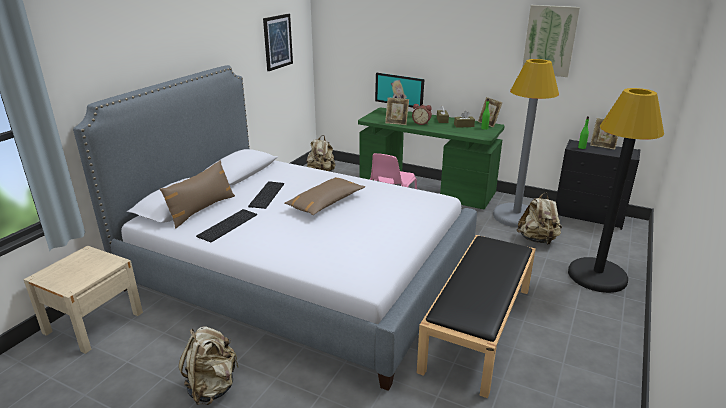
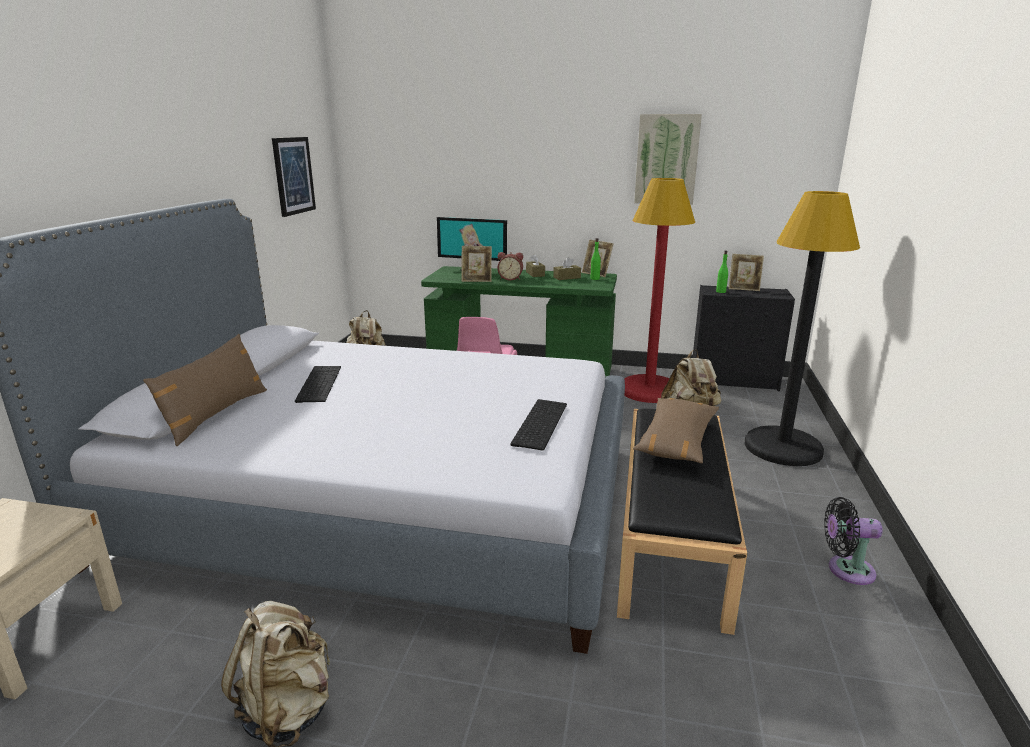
camera: 15 degrees left, 5 degrees down
(227, 225) = (269, 430): keyboard -> keyboard (538, 423)
(325, 203) = (417, 385): brown pillow -> brown pillow (676, 440)
(516, 216) = (649, 390): grey floor lamp -> red floor lamp
(591, 372) = (846, 570): none -> black fan

